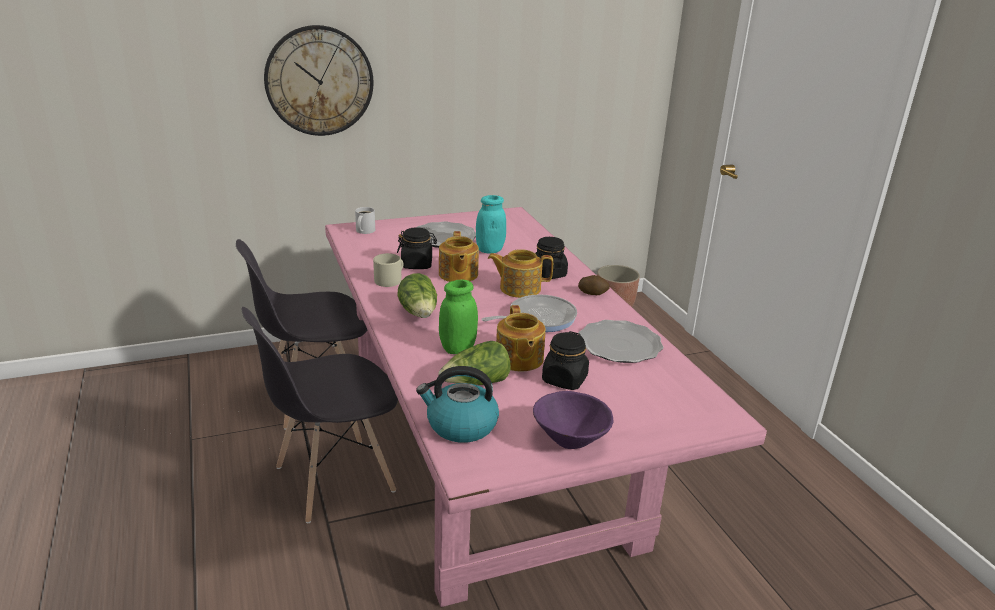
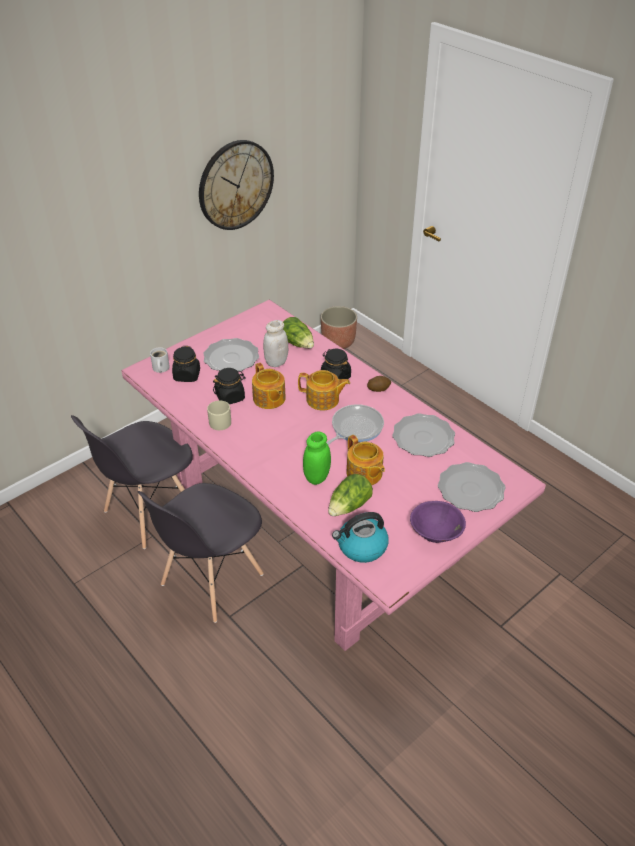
camera: 20 degrees left, 15 degrees up
(319, 81) = (80, 243): wall clock -> wall clock (235, 185)
(419, 313) = (267, 450): lettuce -> lettuce (298, 343)
(490, 250) = (276, 362): turquoise jar -> white jar
(519, 288) = (323, 400): teapot -> teapot turned 150 degrees counterclockwise
(564, 380) = (404, 483): black jar -> black jar (187, 375)
(652, 408) = (471, 489): none -> plate

